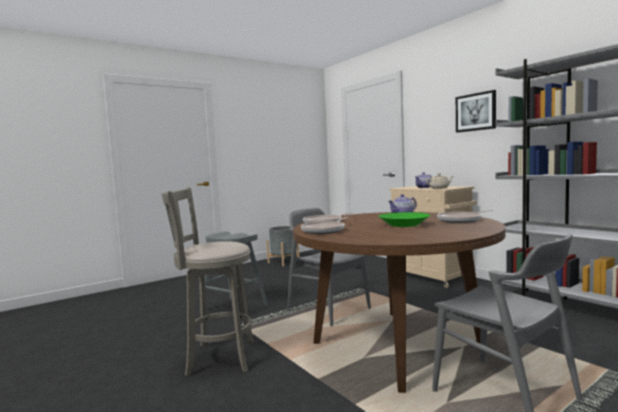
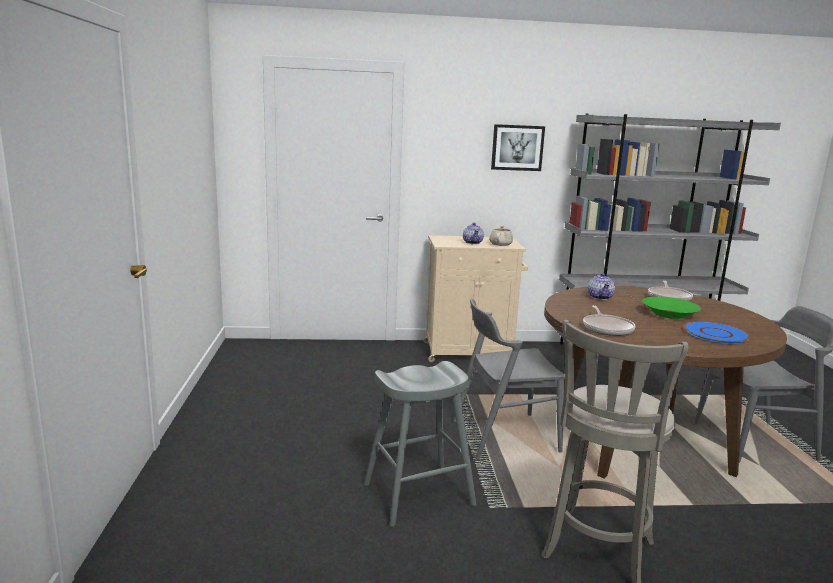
camera: 60 degrees left, 10 degrees up
(283, 262) = (241, 392): grey planter -> none
(325, 230) = (670, 341): frying pan -> none
(375, 233) = (716, 334): none -> blue plate

